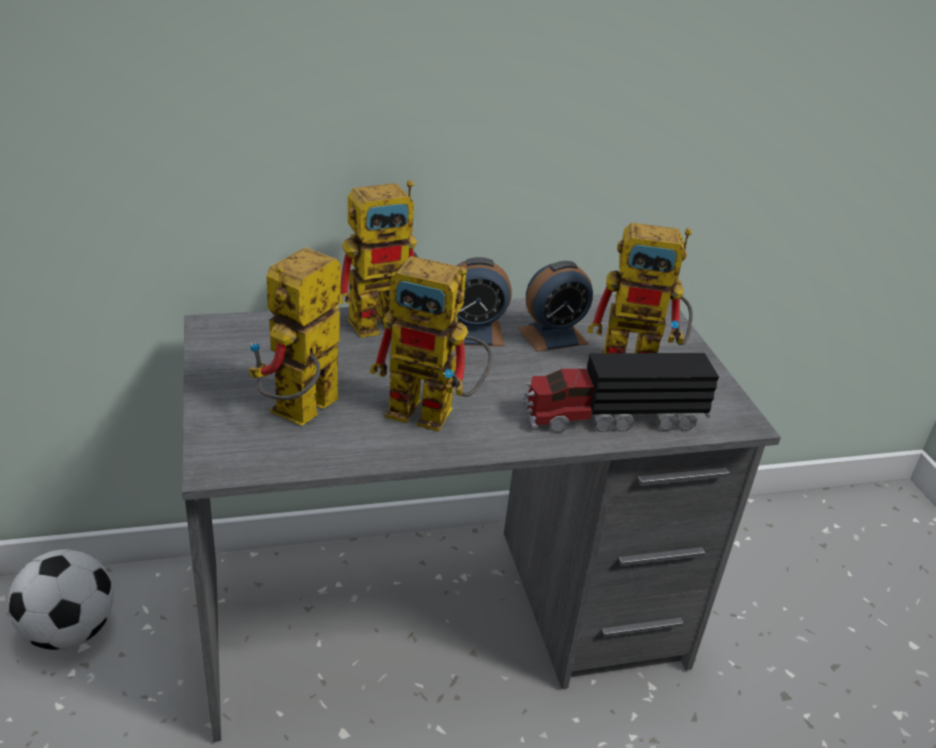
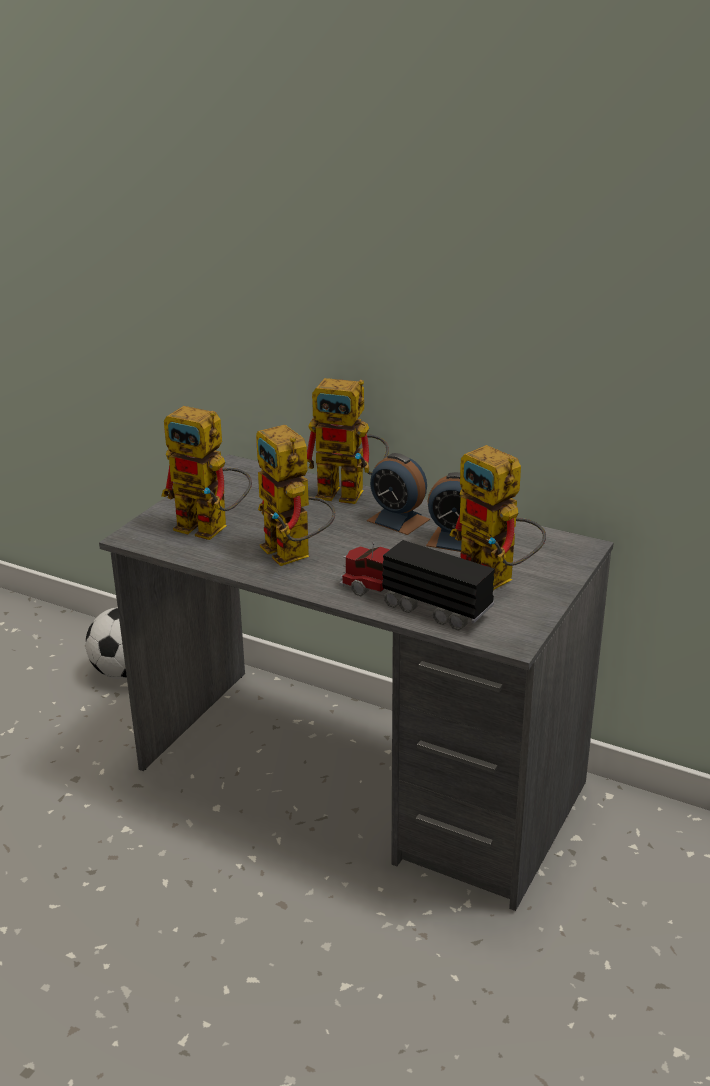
camera: 45 degrees right, 5 degrees down
(301, 415) = (212, 528): toy robot -> toy robot turned 135 degrees counterclockwise

